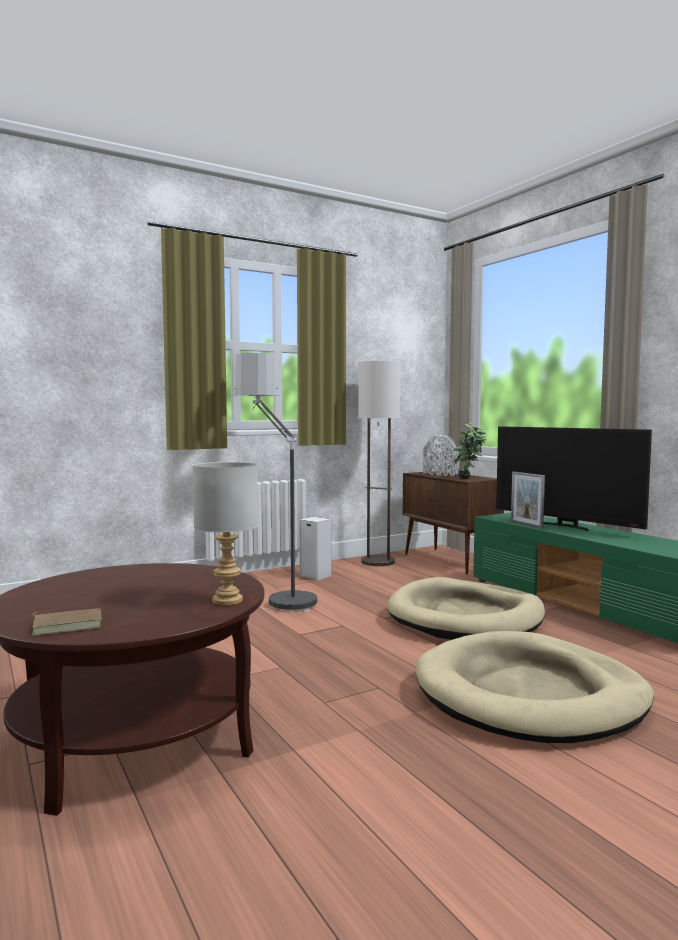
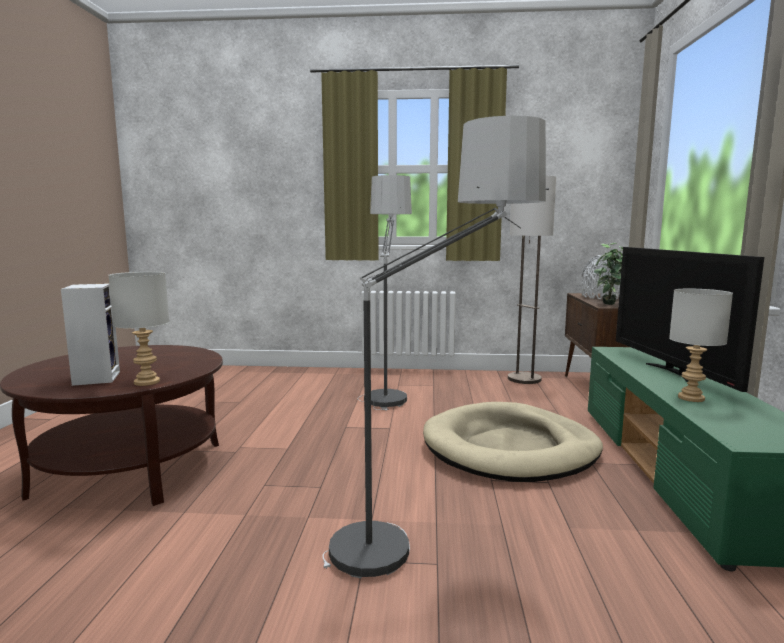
camera: 35 degrees right, 5 degrees up
(68, 625) = (40, 378): brown book -> none
(314, 576) = (445, 381): speaker -> speaker (96, 378)
(526, 524) = (626, 363): picture frame -> none
(530, 694) = (428, 539): beige dog bed -> floor lamp
(615, 540) = (690, 398): none -> grey table lamp

